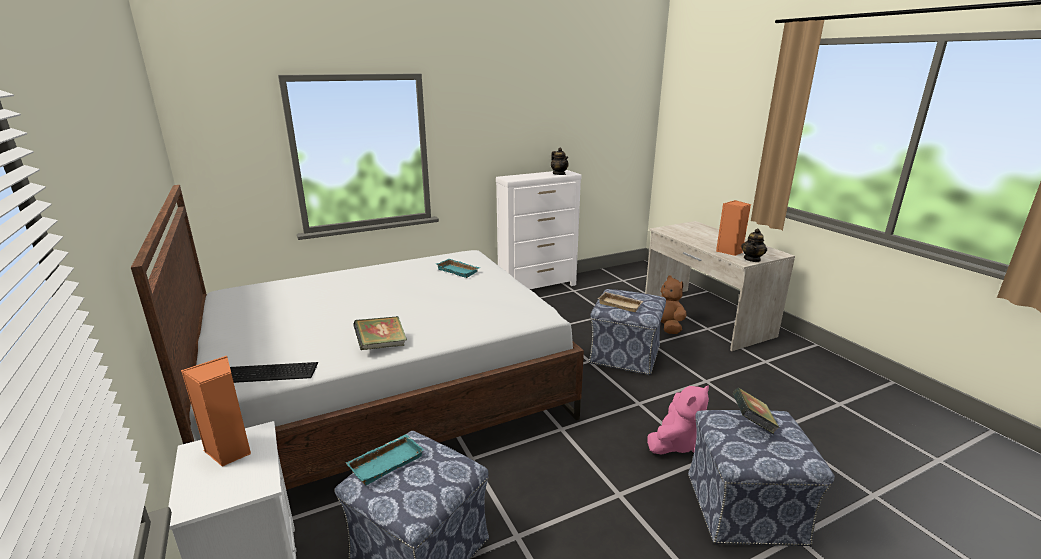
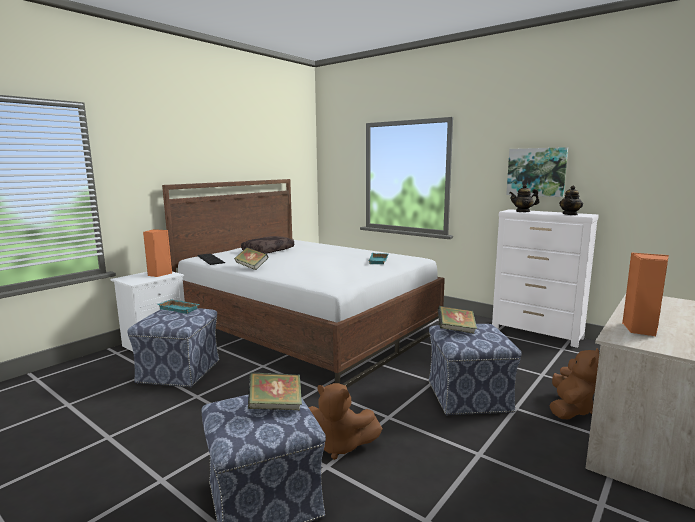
camera: 65 degrees right, 10 degrees down
(280, 318) = (268, 250): none -> brown pillow
(516, 136) = (536, 172): none -> picture
(621, 304) = (456, 330): beige tray -> book
(674, 443) = (340, 445): pink plush toy -> brown plush toy
(752, 259) = (640, 342): teapot -> teapot (523, 211)

